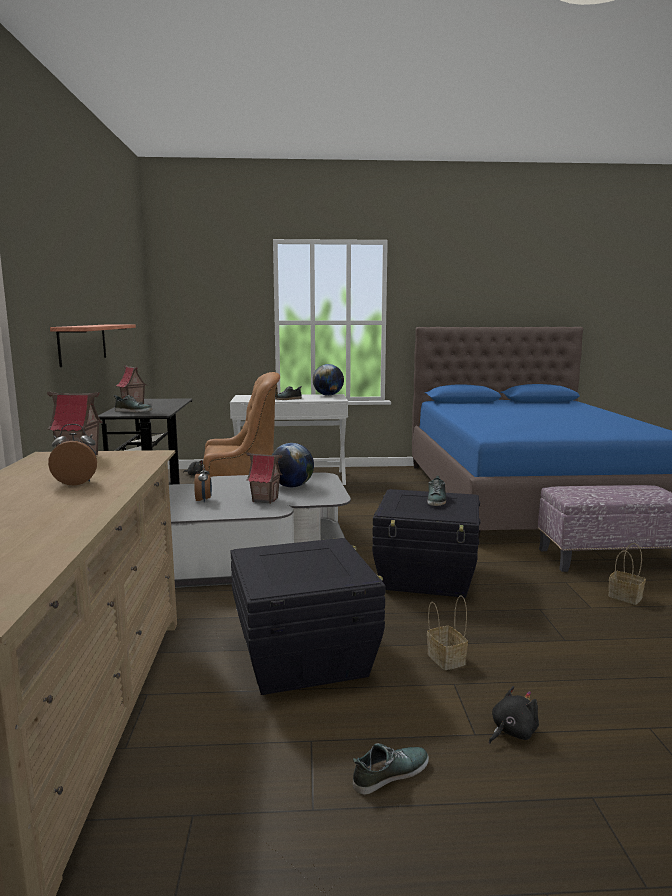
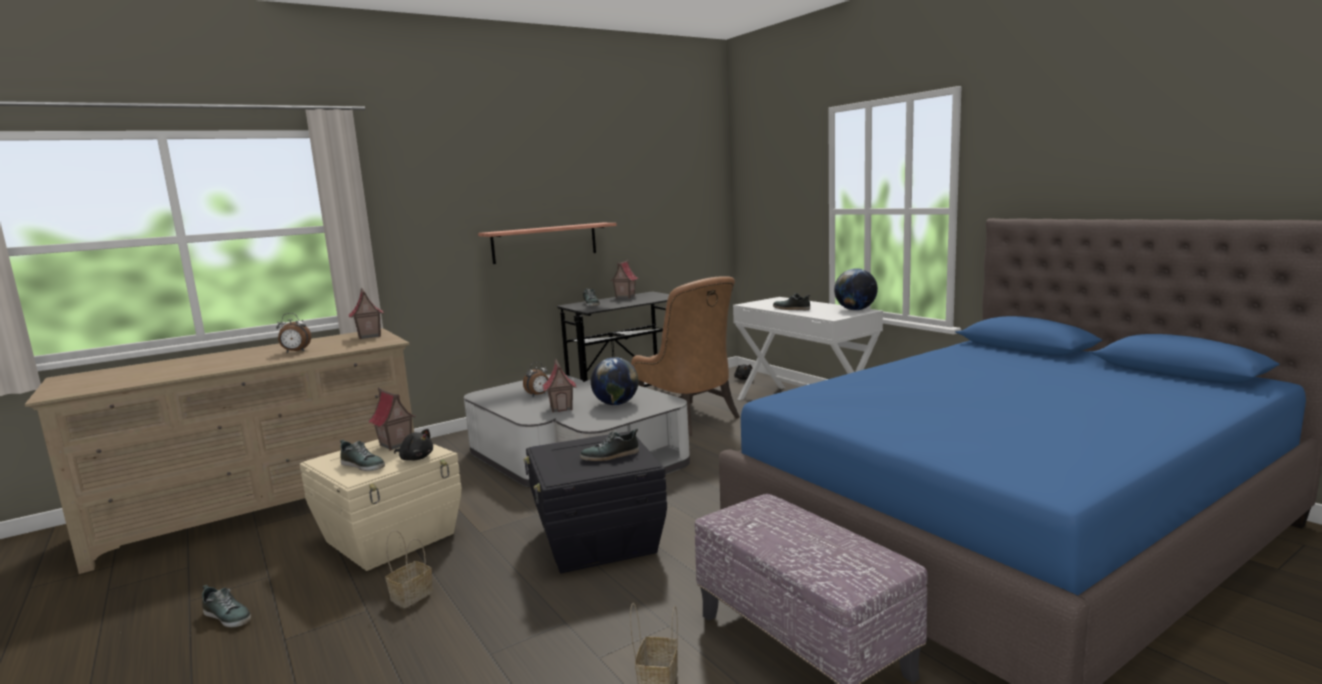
camera: 60 degrees right, 0 degrees up
(77, 482) = (295, 351): alarm clock -> alarm clock turned 120 degrees clockwise
(276, 554) = (395, 444): none -> toy house
(304, 655) = (392, 537): black storage box -> beige storage box
(321, 571) = (363, 465): none -> shoe
(512, 732) = (290, 656): black plush toy -> black plush toy (416, 458)

